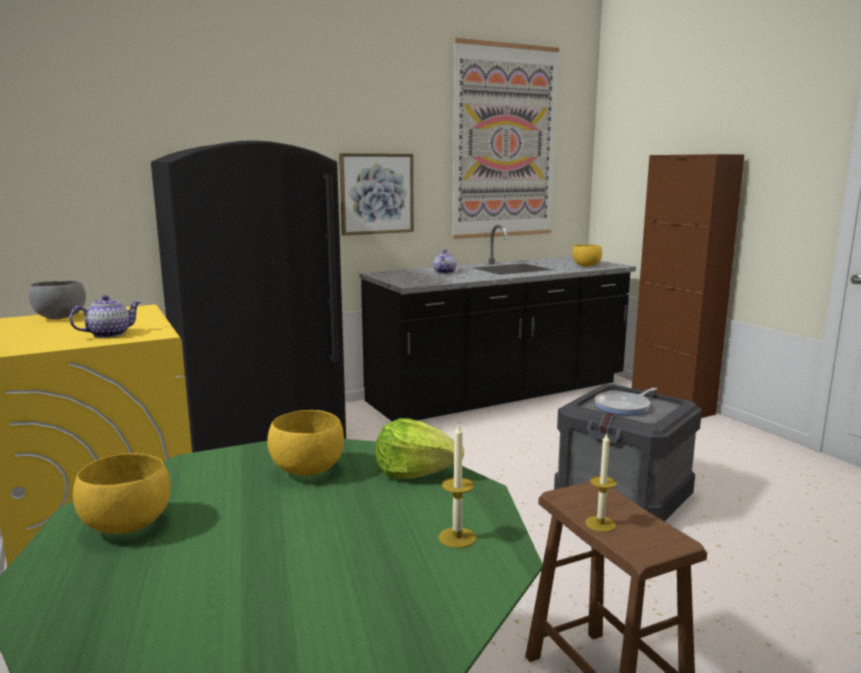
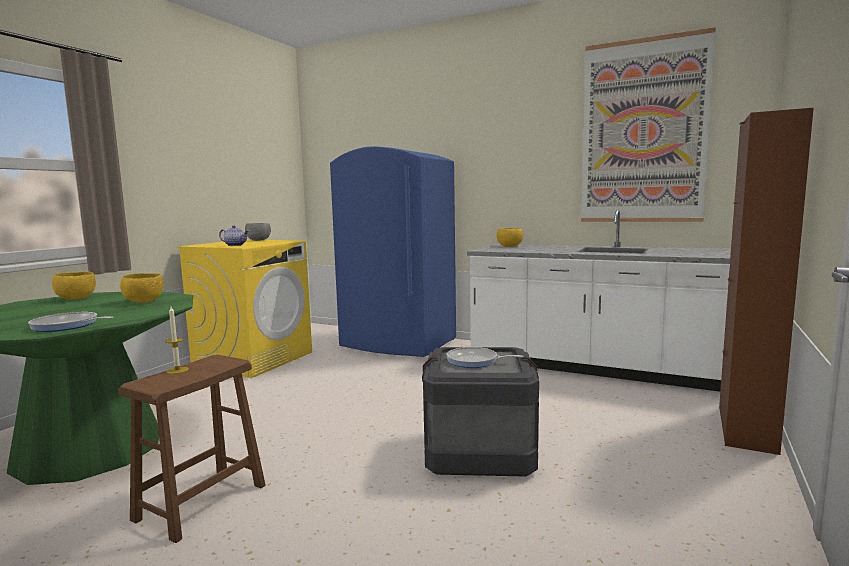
camera: 55 degrees right, 5 degrees down
(262, 438) = (398, 344): black fridge -> blue fridge
(376, 194) = (512, 183): picture -> none
(415, 471) = (150, 311): lettuce -> none
(444, 272) = (546, 247): teapot -> none
(457, 537) = (67, 326): candle -> frying pan
(498, 393) = (596, 367): black counter -> white counter
(585, 266) = (694, 254): yellow bowl -> yellow bowl (509, 246)

